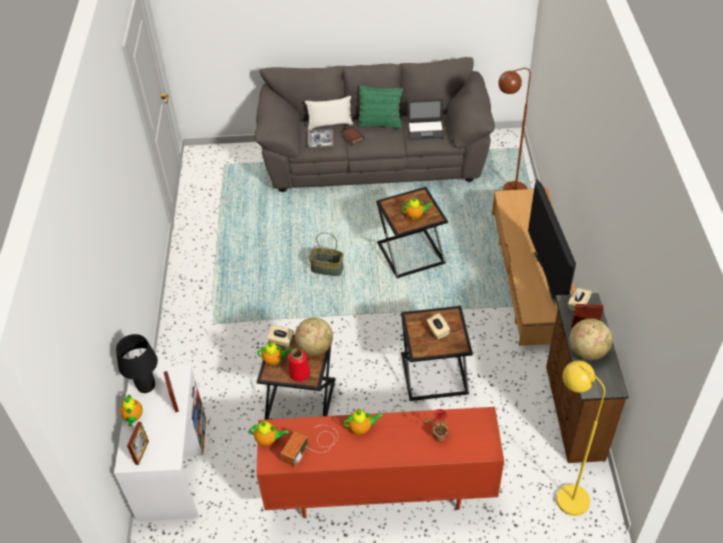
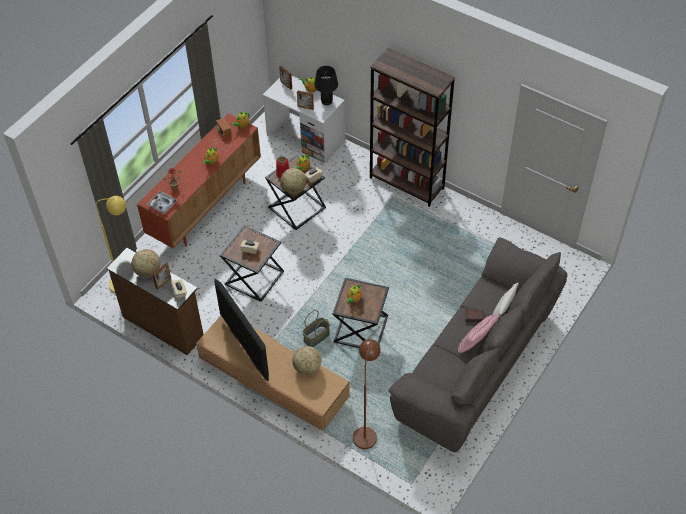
camera: 125 degrees right, 5 degrees up
(182, 322) = (407, 183): none -> brown bookcase
(321, 141) = (485, 294): tray -> tray (162, 204)
(327, 268) = (388, 275): basket -> basket (316, 337)
(380, 124) = (476, 344): green pillow -> pink pillow
(426, 130) = (442, 368): laptop -> none
(513, 223) = (307, 368): none -> globe
(545, 277) = (245, 349): television -> television turned 150 degrees counterclockwise

